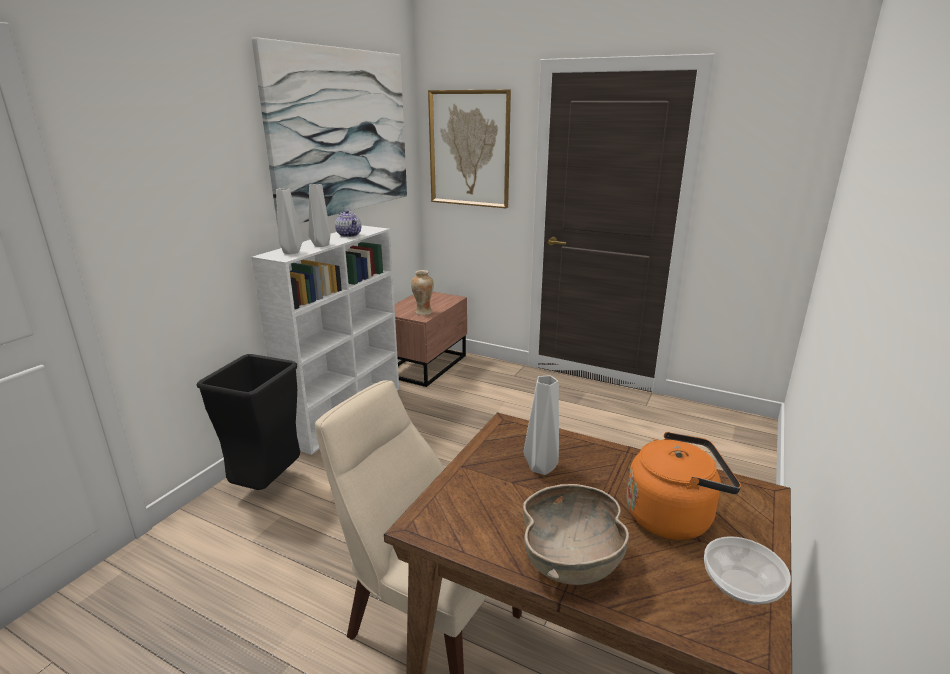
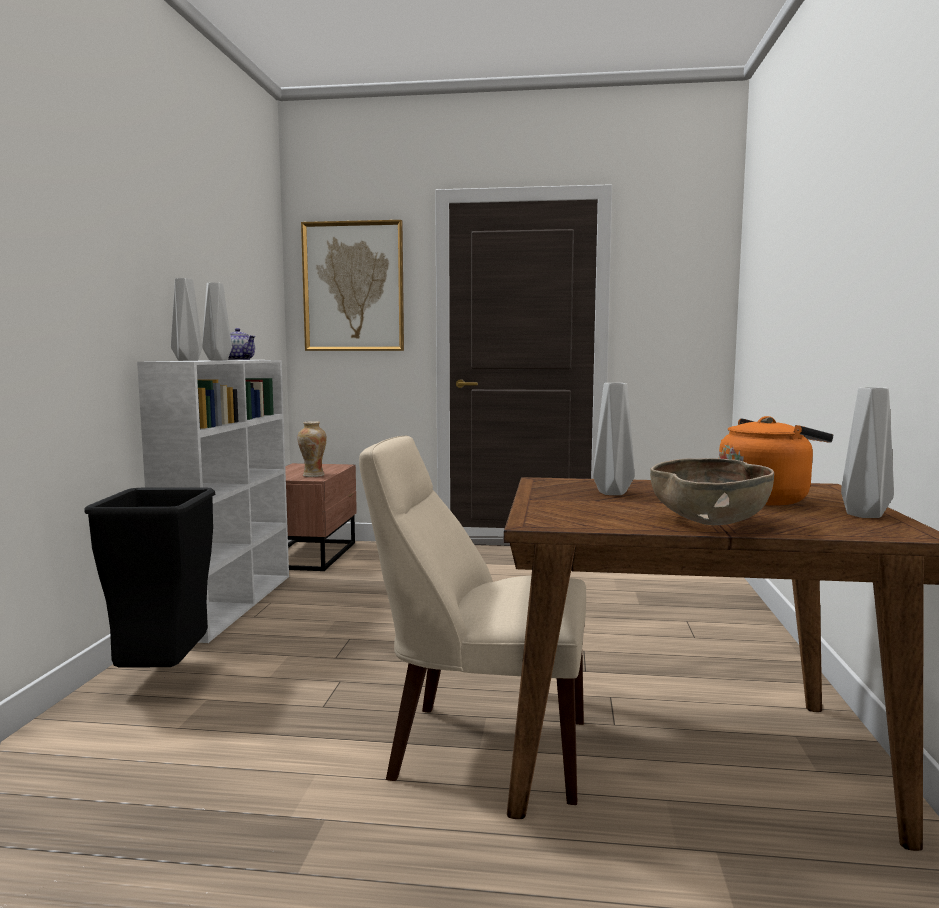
camera: 20 degrees left, 15 degrees down
(342, 132) = (221, 244): picture -> none
(742, 585) = (865, 515): bowl -> grey vase

